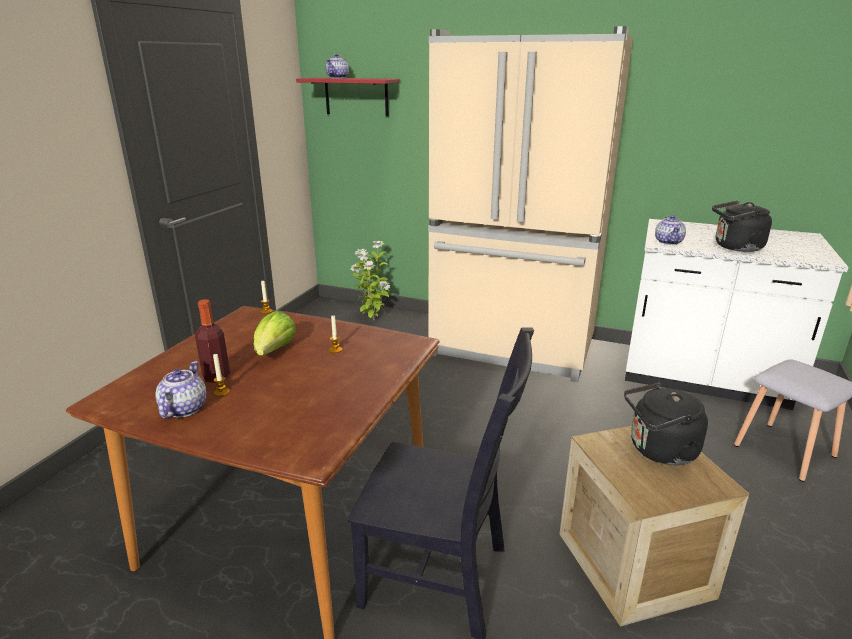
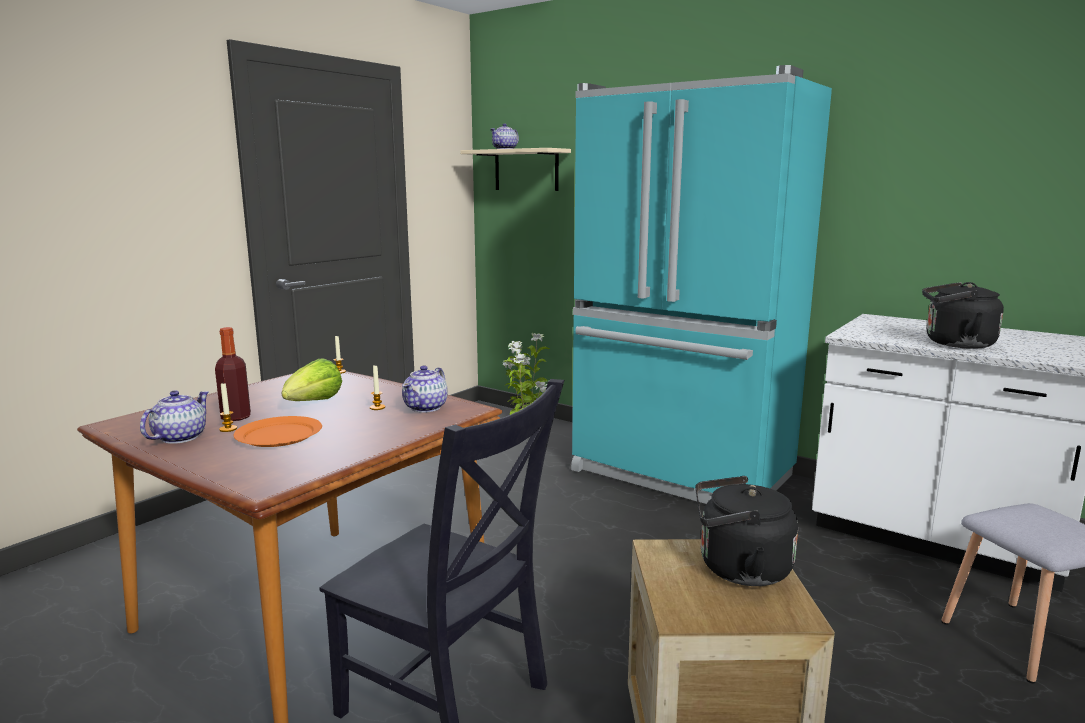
camera: 15 degrees right, 10 degrees down
(275, 393) = (279, 435): none -> orange plate
(356, 96) = (526, 170): red shelf -> beige shelf
(512, 349) = (680, 475): beige fridge -> turquoise fridge
(668, 242) = (862, 334): teapot -> teapot (426, 407)

